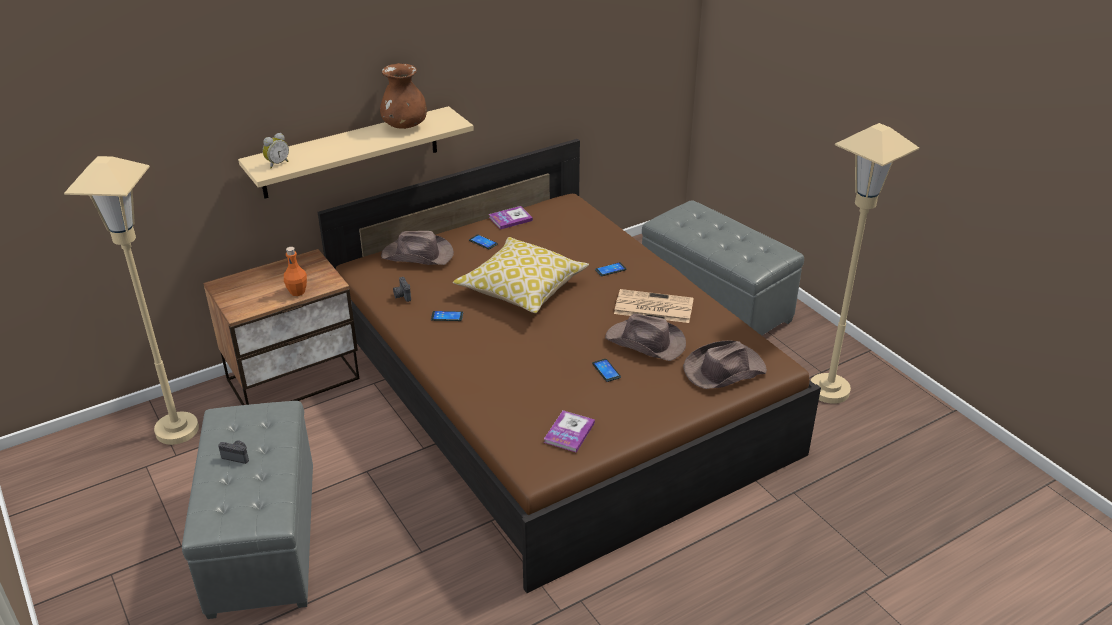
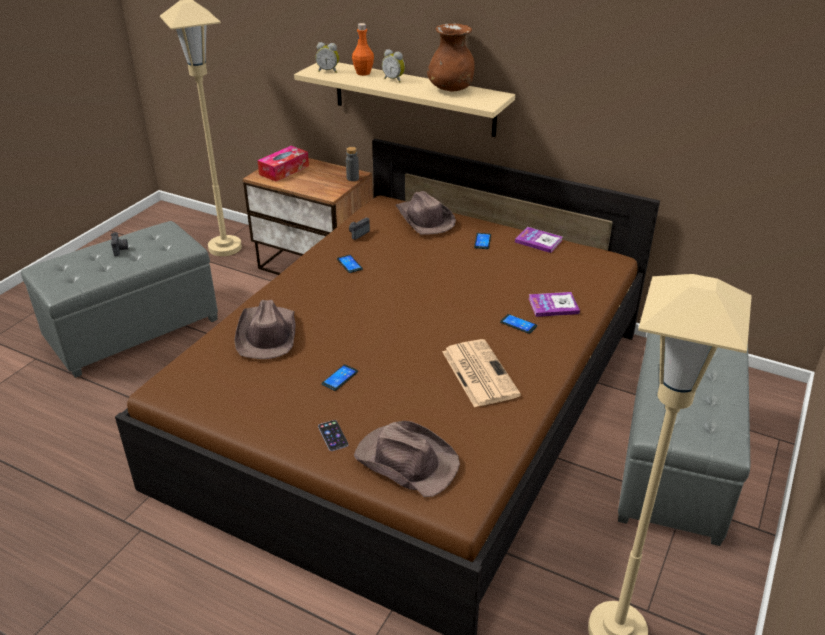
camera: 60 degrees right, 0 degrees up
(246, 294) = (284, 170): none -> tissue box
(297, 292) = (304, 186): orange bottle -> orange bottle (363, 73)
(317, 261) = (352, 178): none -> grey bottle
(346, 141) = (394, 79): none -> alarm clock
(522, 288) = (429, 285): pillow -> none
(569, 432) = (226, 388): book -> book (553, 306)
(646, 343) = (409, 388): brown hat -> brown hat (267, 334)
(671, 395) = (333, 435): none -> phone

